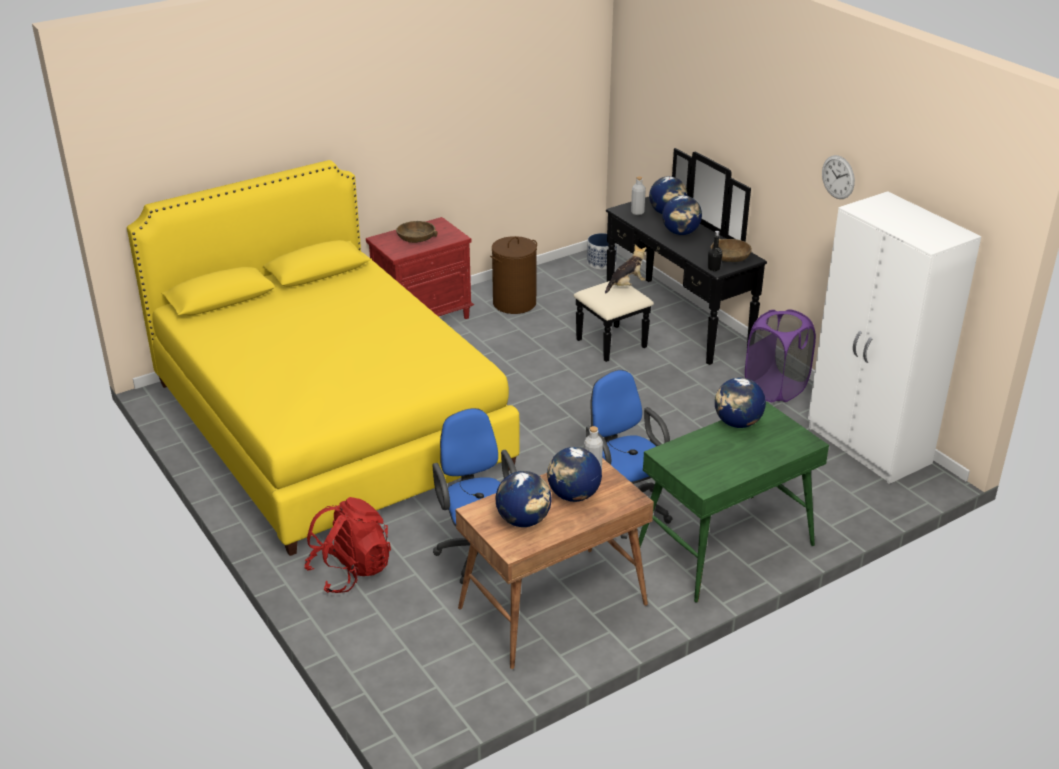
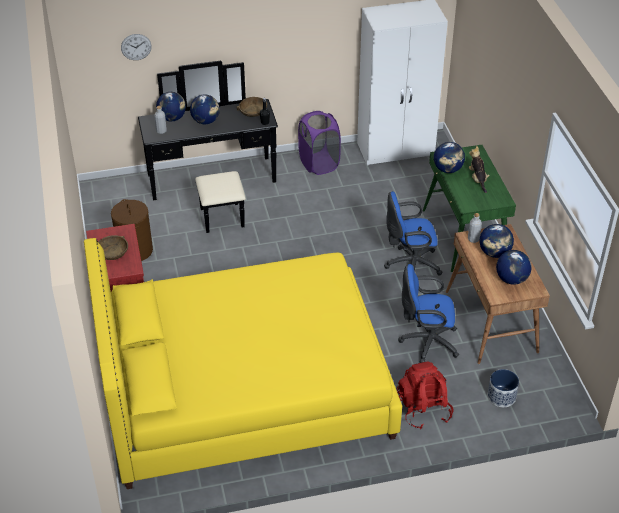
camera: 70 degrees left, 10 degrees up
(601, 263) = (107, 190): planter -> planter (501, 396)
(626, 285) = (214, 175): plush toy -> plush toy (477, 179)
(838, 177) = (317, 19): wall clock -> wall clock (136, 47)

